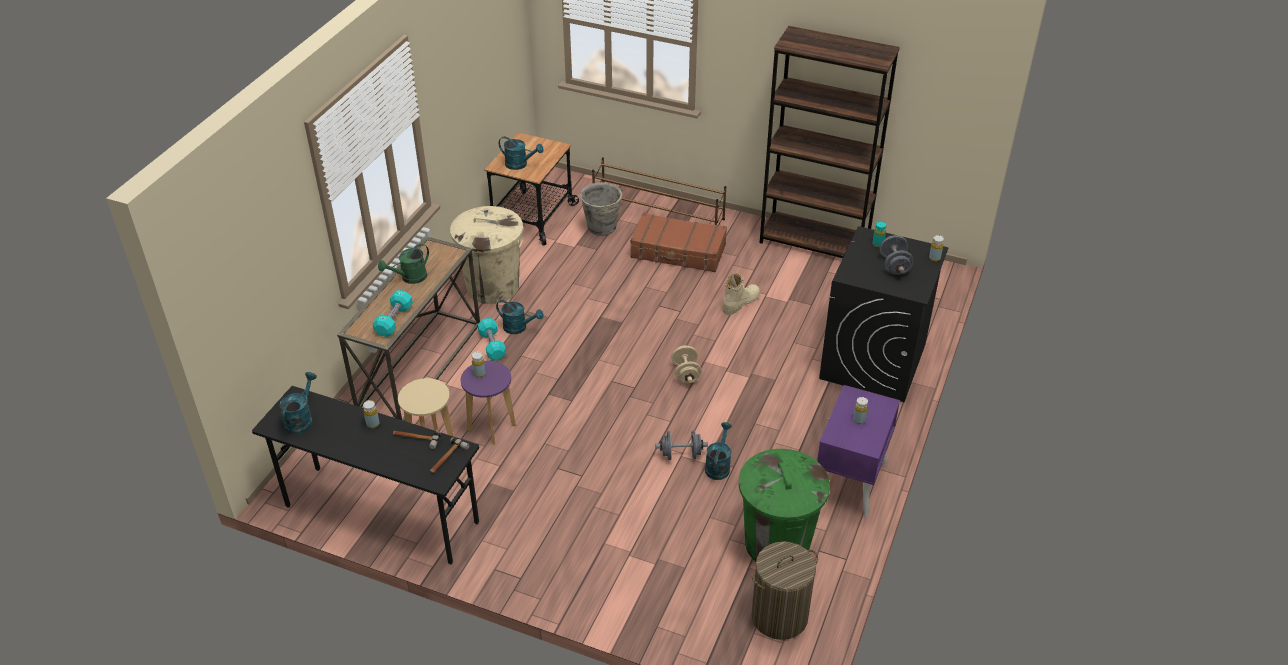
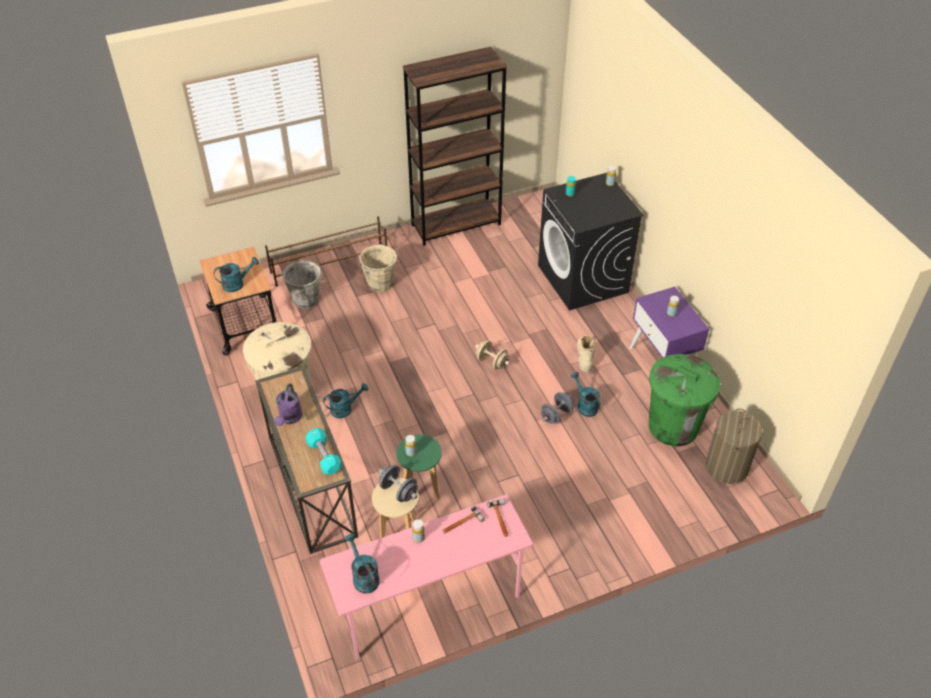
camera: 45 degrees left, 5 degrees up
(380, 515) = (430, 606): black desk -> pink desk
(410, 278) = (289, 418): green watering can -> purple watering can
(491, 427) = (420, 489): purple stool -> green stool
(492, 345) = (343, 434): turquoise dumbbell -> none
(678, 252) = (380, 284): brown suitcase -> beige bucket
(740, 302) = (463, 293): beige boot -> beige boot (584, 356)
(894, 266) = (596, 202): grey dumbbell -> grey dumbbell (398, 491)

